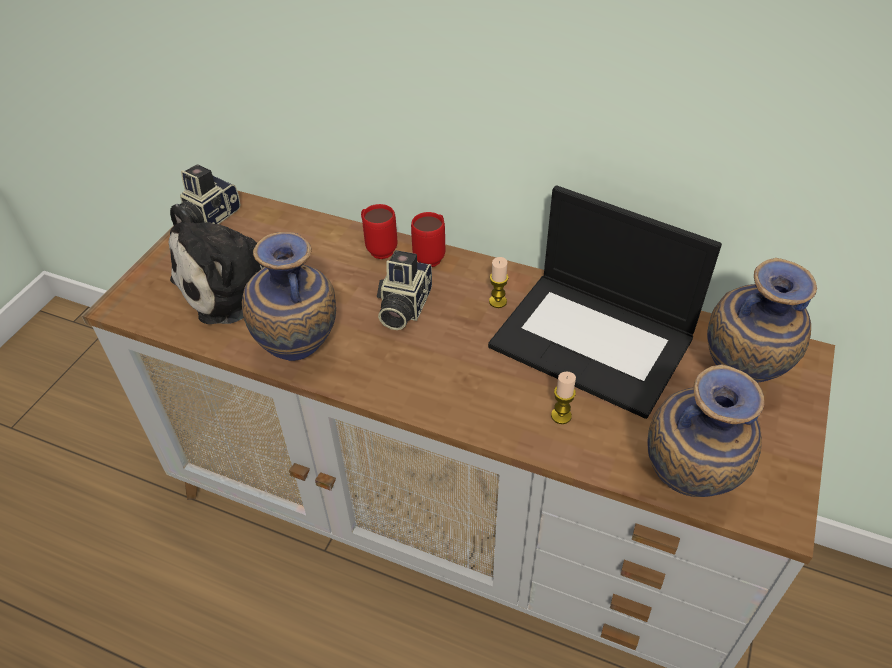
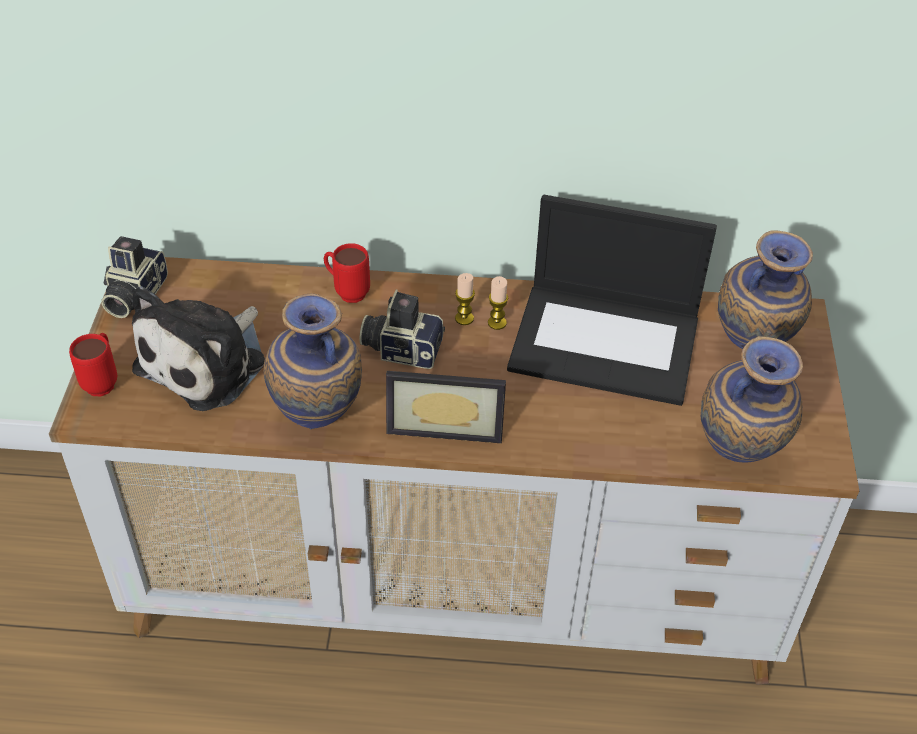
camera: 20 degrees left, 0 degrees up
(403, 307) = (402, 349): camera -> camera turned 105 degrees clockwise
(411, 382) = (446, 422): none -> picture frame
(432, 256) = (409, 288): red mug -> red mug (103, 381)
(561, 416) = (603, 421): candle -> candle (464, 318)

